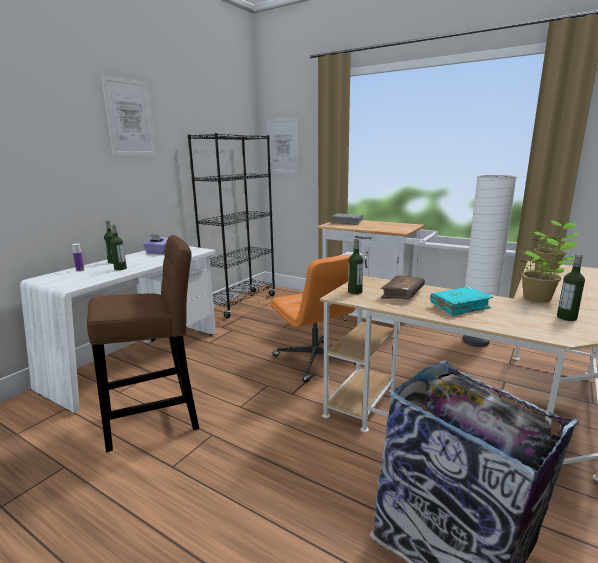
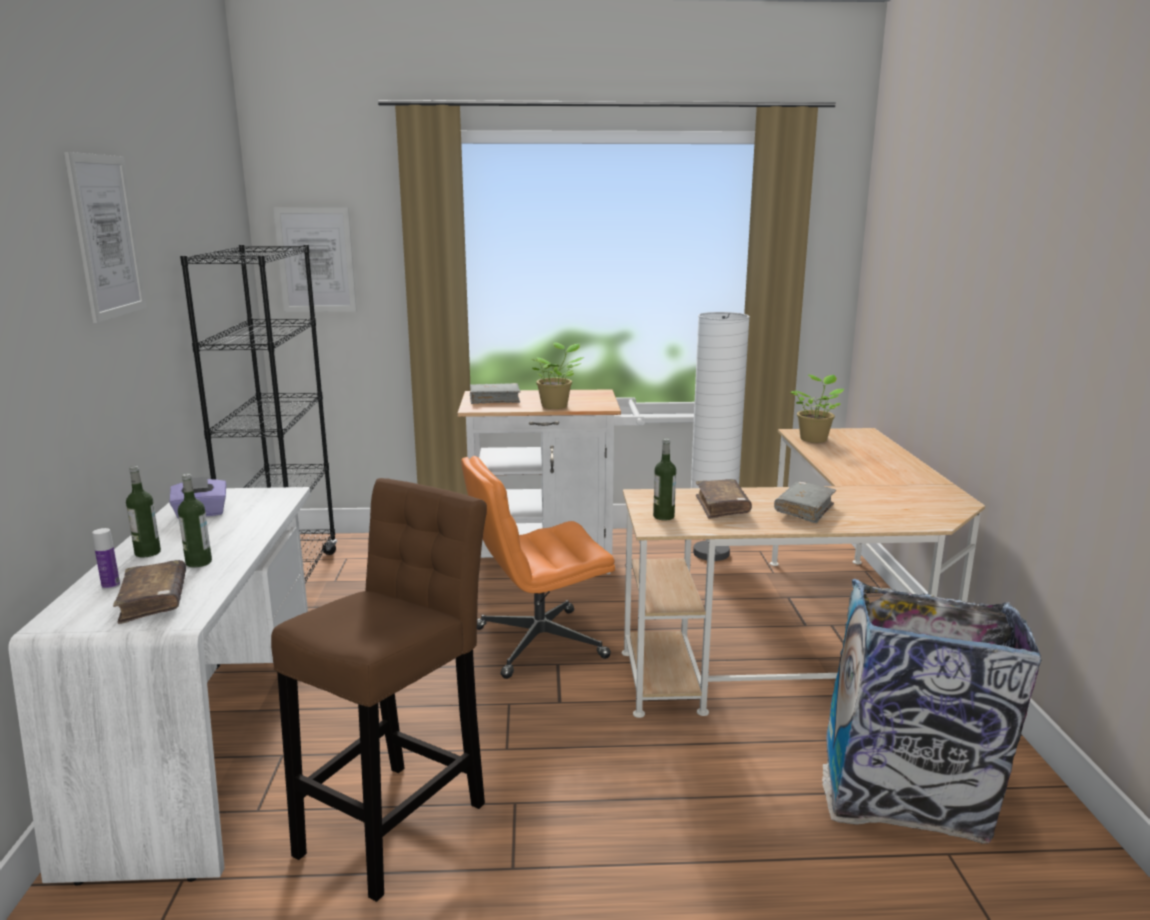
camera: 35 degrees left, 0 degrees up
(79, 278) = (154, 601): none -> brown book
(316, 361) = (538, 643): orange office chair -> orange office chair turned 135 degrees clockwise
(459, 307) = (804, 510): turquoise book -> grey book
(539, 298) = (857, 481): potted plant -> potted plant (556, 406)
(566, 317) = (909, 499): bottle -> none

